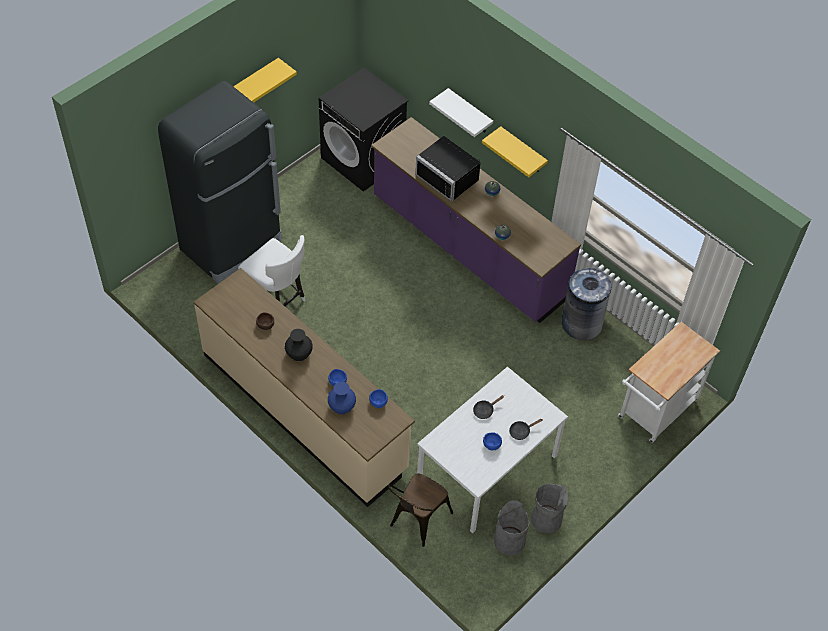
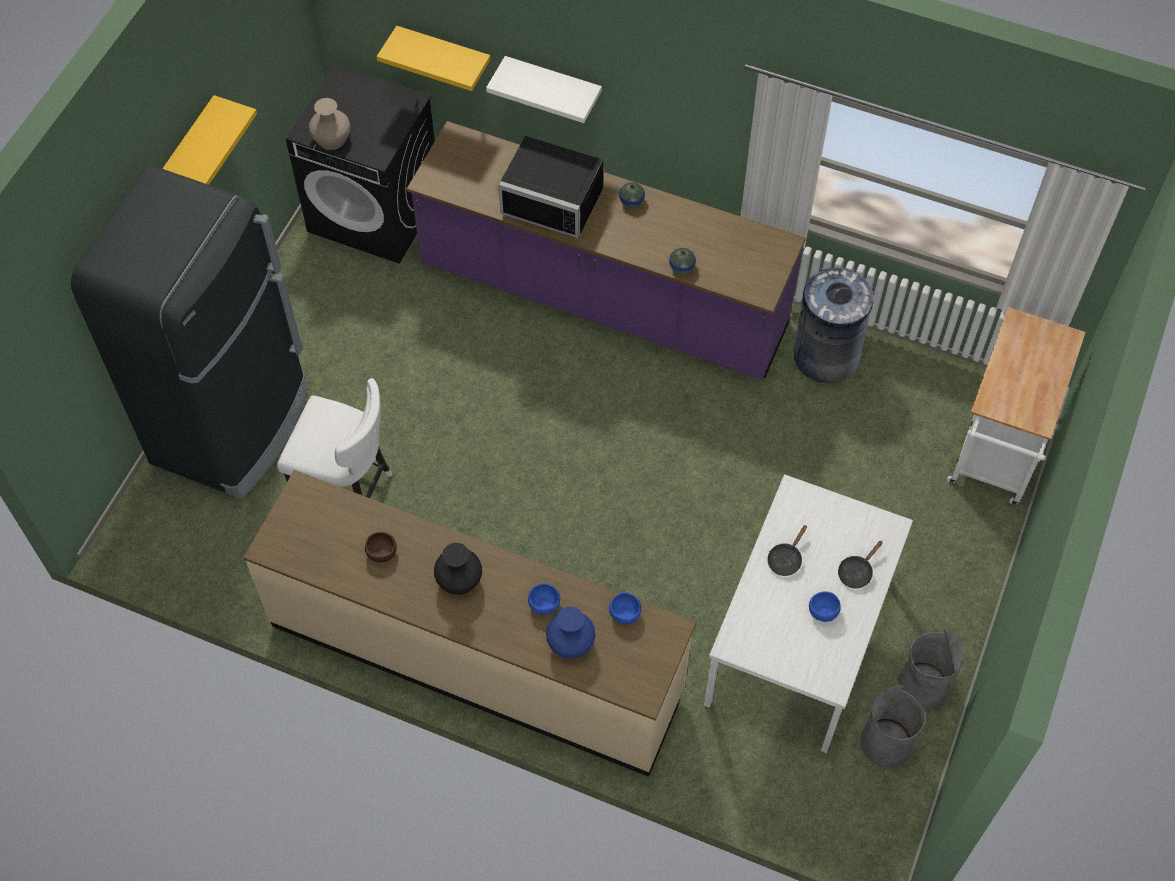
camera: 20 degrees left, 5 degrees up
(343, 106) = (332, 139): none -> beige vase
(417, 522) = (735, 769): brown chair -> none
(523, 151) = (666, 120): yellow shelf -> yellow shelf (444, 53)

